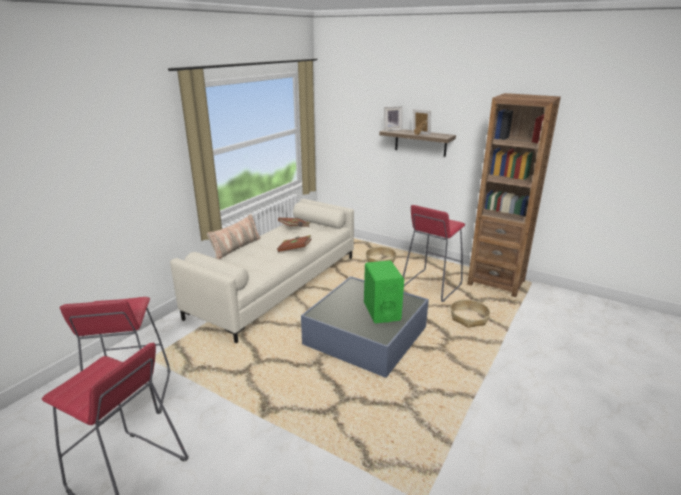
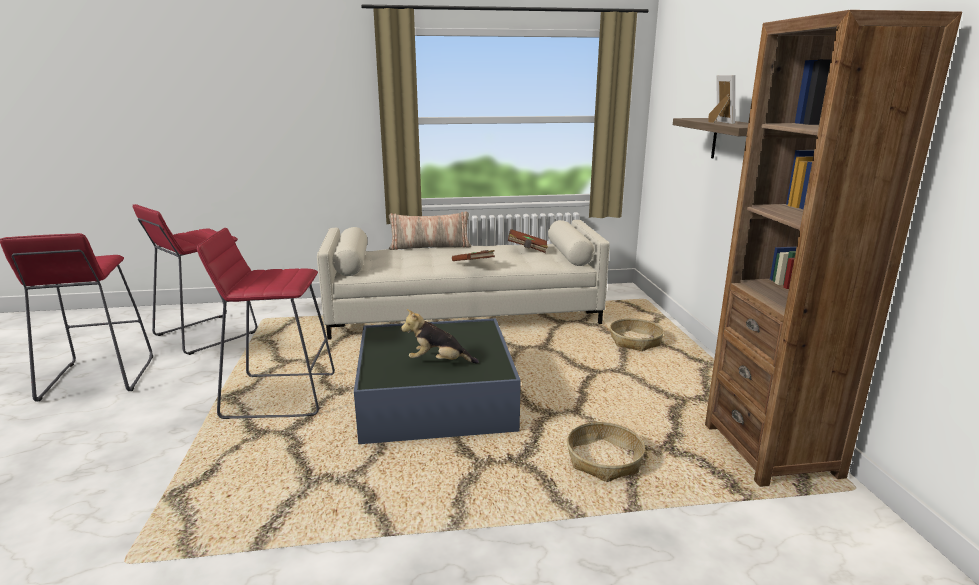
camera: 50 degrees right, 5 degrees down
(381, 311) = (438, 362): green speaker -> plush toy
(392, 129) = (699, 118): picture frame -> none
(431, 285) = (640, 398): red stool -> red stool (279, 395)

